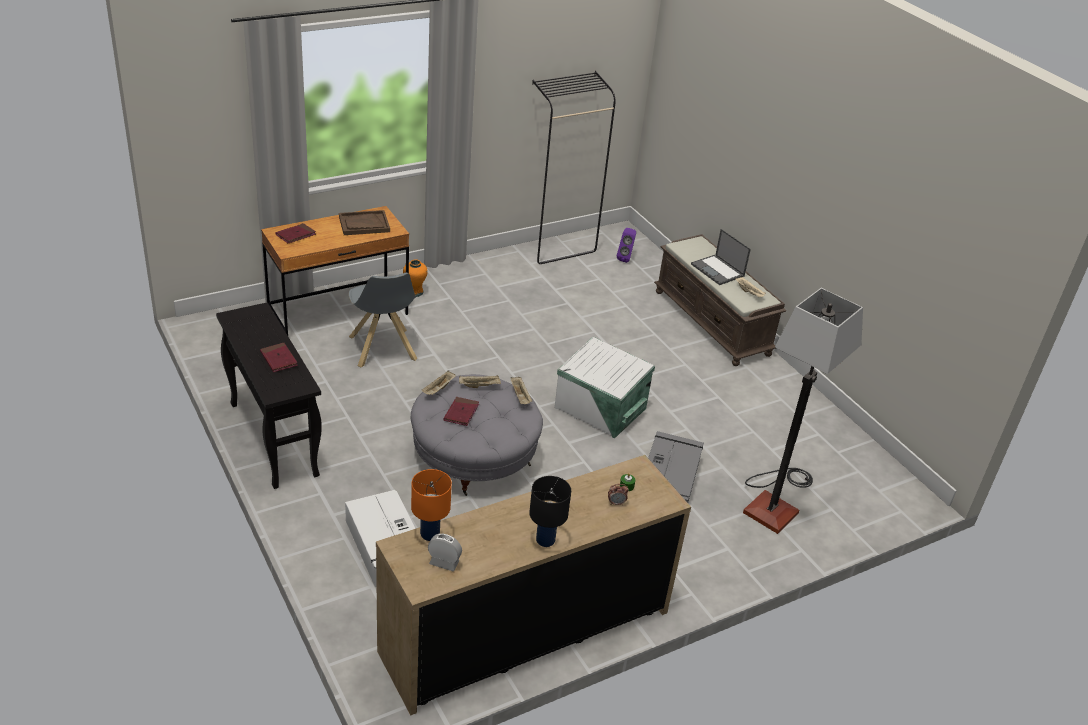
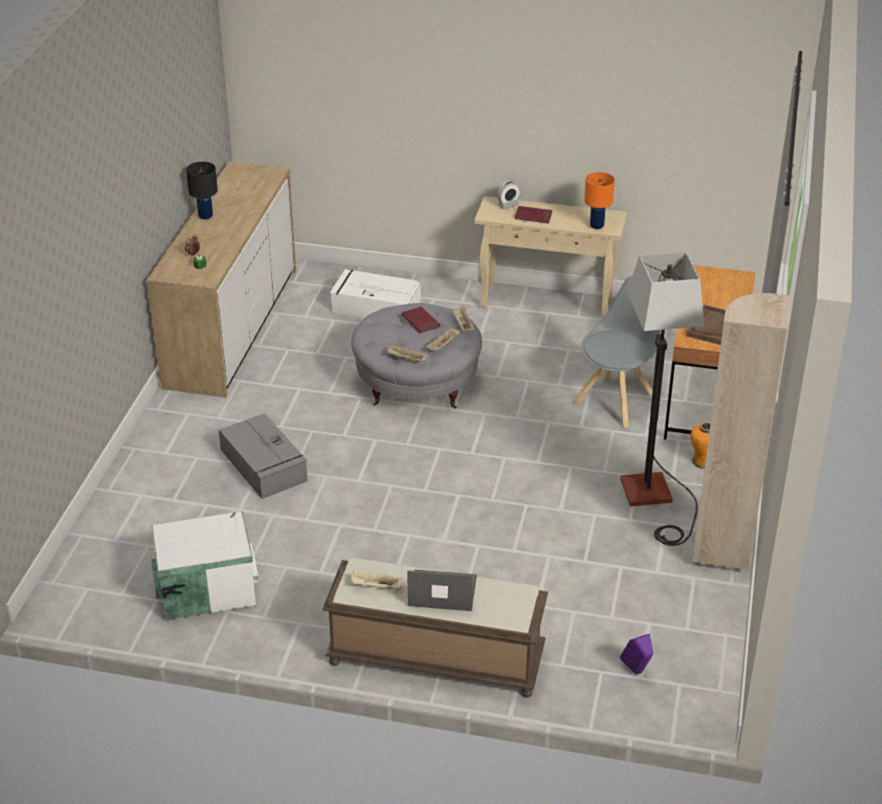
camera: 135 degrees right, 0 degrees up
(272, 439) = (548, 304): black console table -> beige console table
(295, 235) = (726, 284): red book -> none
(382, 349) = (617, 400): grey chair -> grey chair turned 105 degrees clockwise
(431, 535) = (267, 184): orange table lamp -> orange table lamp (596, 226)
(444, 563) = (241, 180): alarm clock -> alarm clock (508, 205)
(498, 259) = (723, 555): none -> beige bookcase
(558, 248) = (709, 622): black clothes rack -> none
(600, 409) = (394, 482): white storage box -> white storage box (205, 587)
(774, 503) = (165, 510): floor lamp -> floor lamp (654, 500)

